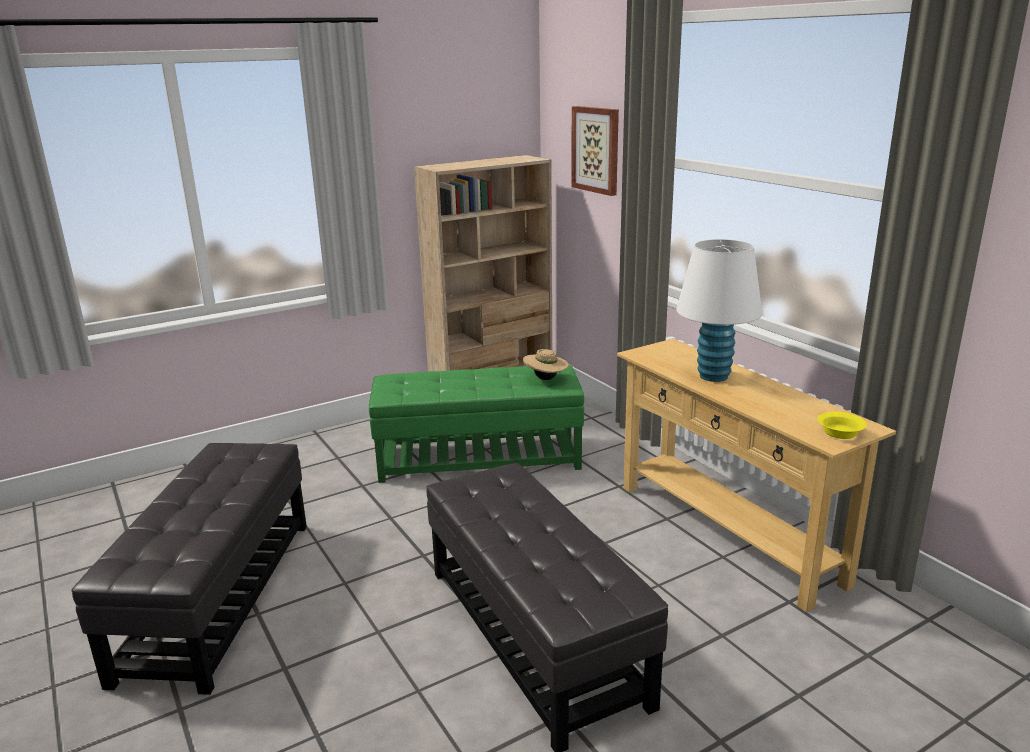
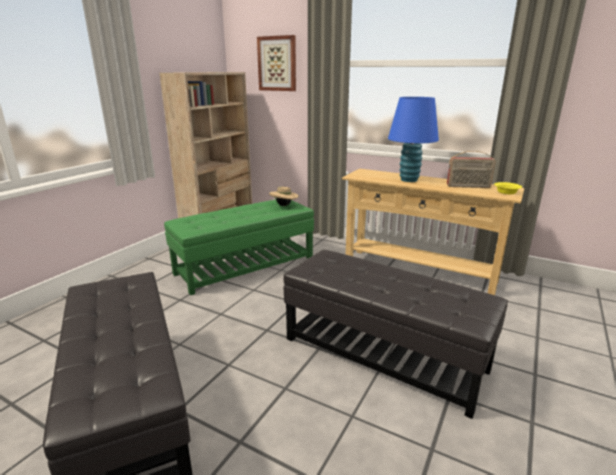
camera: 30 degrees left, 0 degrees up
(713, 376) = (408, 180): white table lamp -> blue table lamp
(792, 408) = (468, 186): none -> radio

